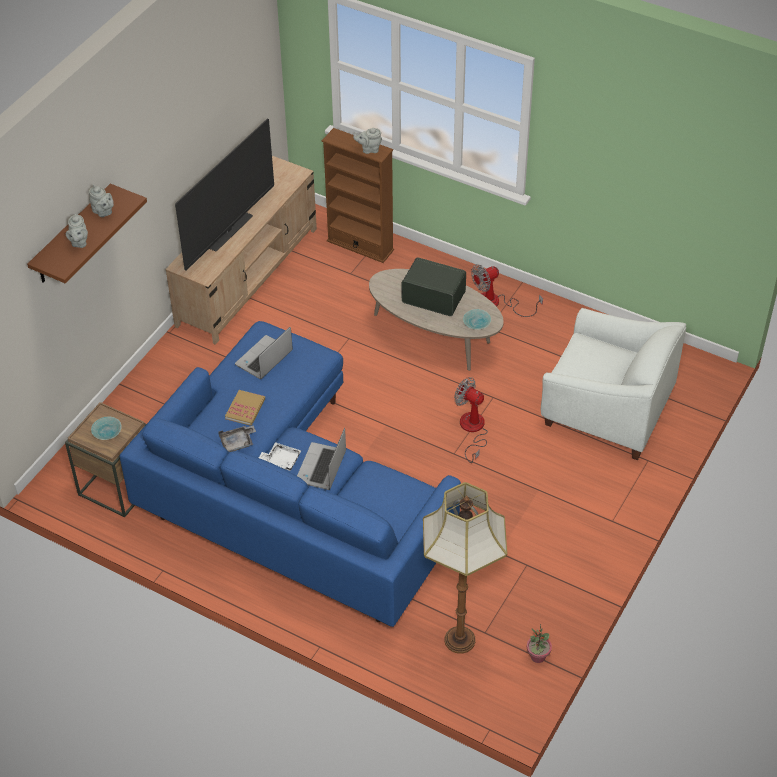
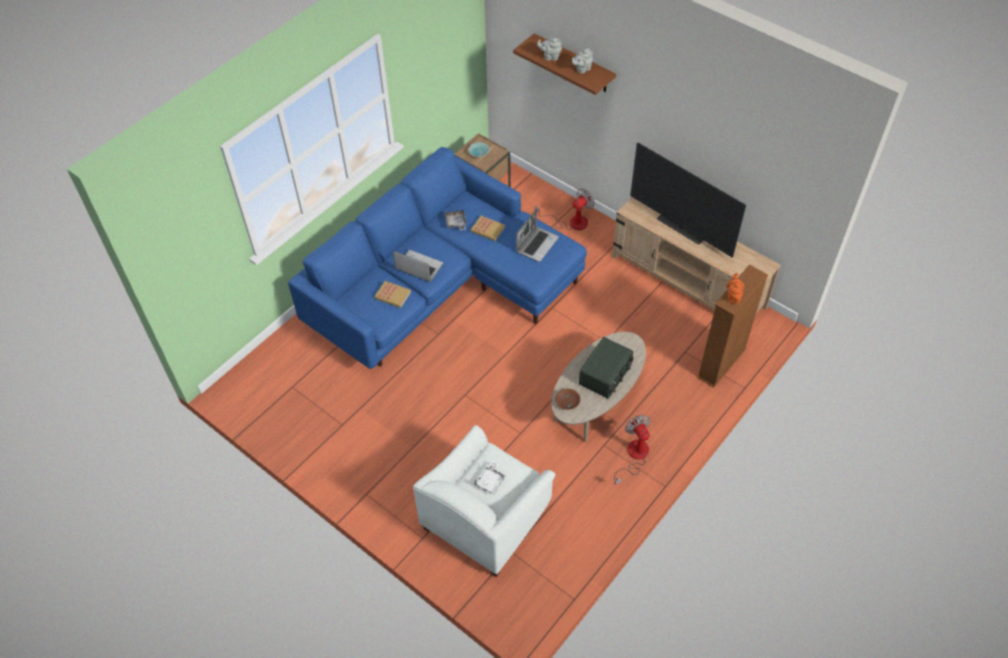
camera: 100 degrees right, 5 degrees up
(264, 359) = (537, 244): laptop -> laptop turned 75 degrees clockwise
(281, 460) = (432, 245): white tray -> white tray (491, 481)
(369, 149) = (733, 296): grey teapot -> orange teapot
(374, 485) = (392, 295): none -> book
(459, 641) = (290, 370): floor lamp -> none
(472, 430) = (486, 412): fan -> fan (571, 222)
(477, 323) = (567, 402): turquoise bowl -> brown bowl
(537, 656) = (260, 415): potted plant -> none

